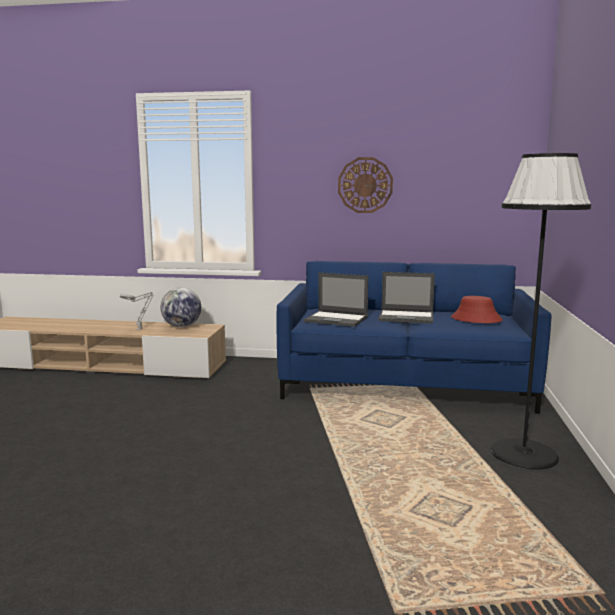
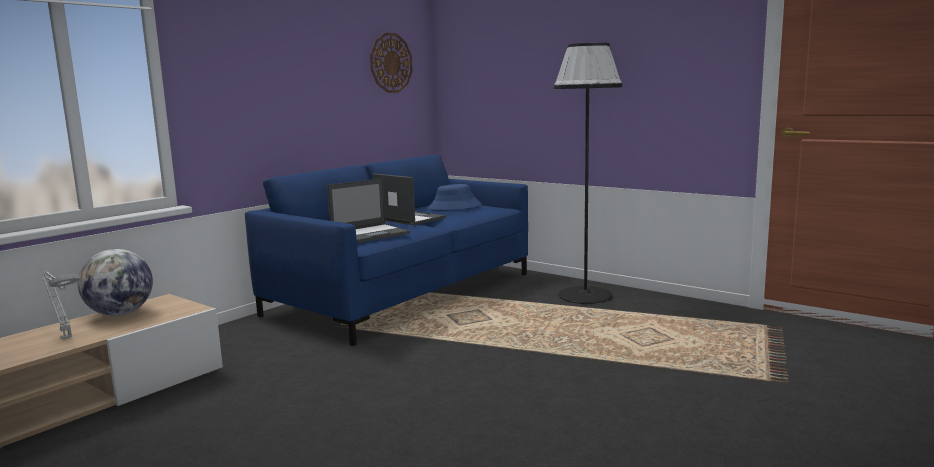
camera: 60 degrees left, 0 degrees up
(365, 185) = (298, 78): wall clock -> wall clock (391, 63)
(407, 317) = (409, 218): laptop -> laptop turned 90 degrees counterclockwise
(476, 319) = (454, 207): red hat -> blue hat

